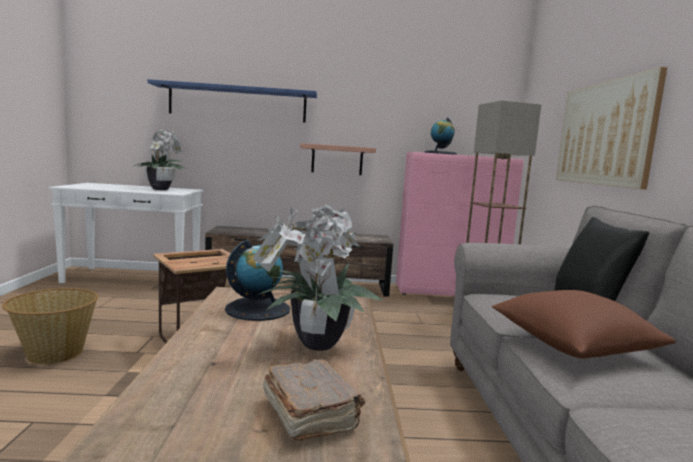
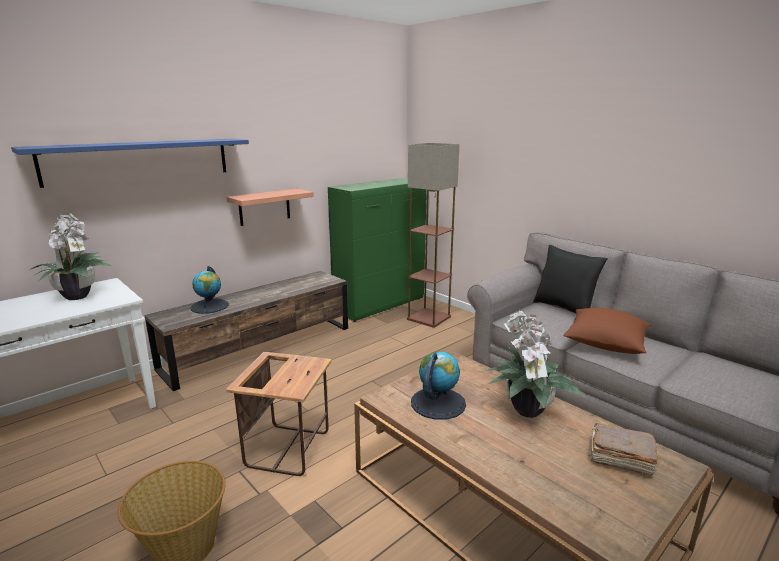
camera: 40 degrees left, 10 degrees up
(440, 153) = (363, 186): globe -> globe (209, 306)
(449, 292) = (380, 305): pink cabinet -> green cabinet
(604, 133) = (516, 171): picture -> none

